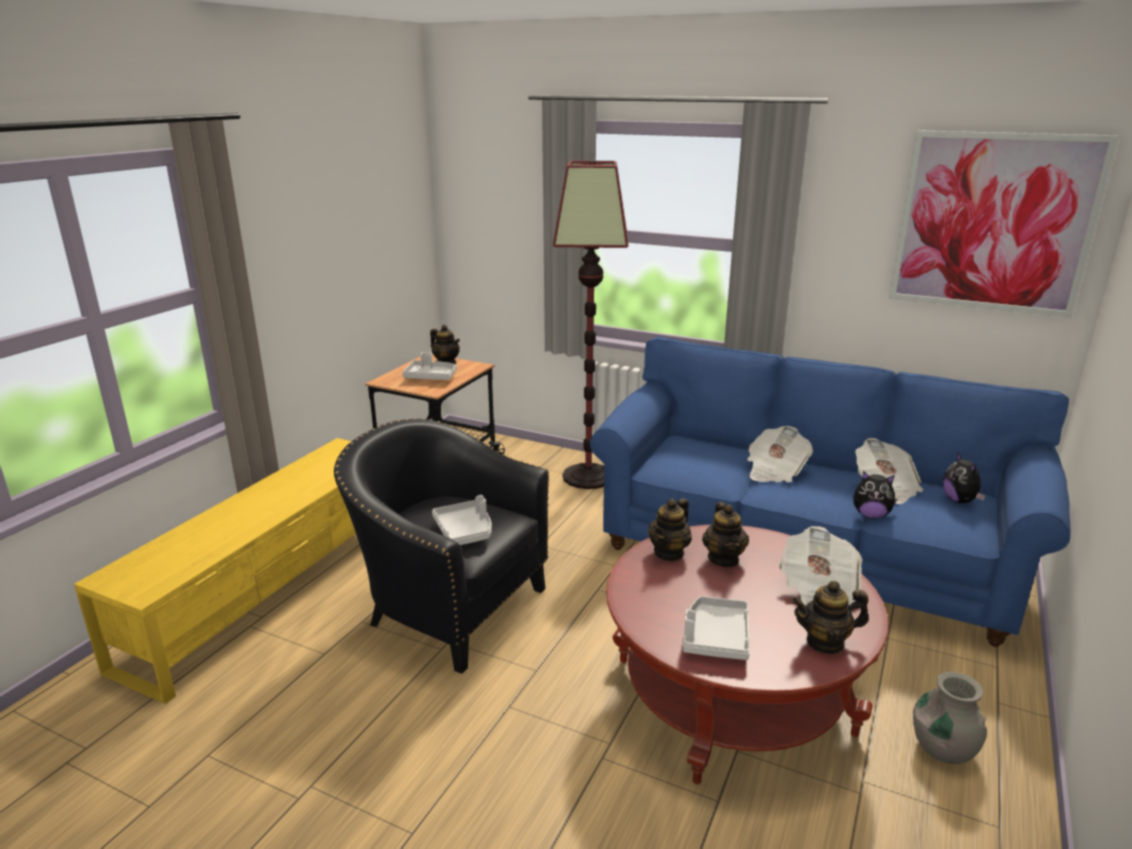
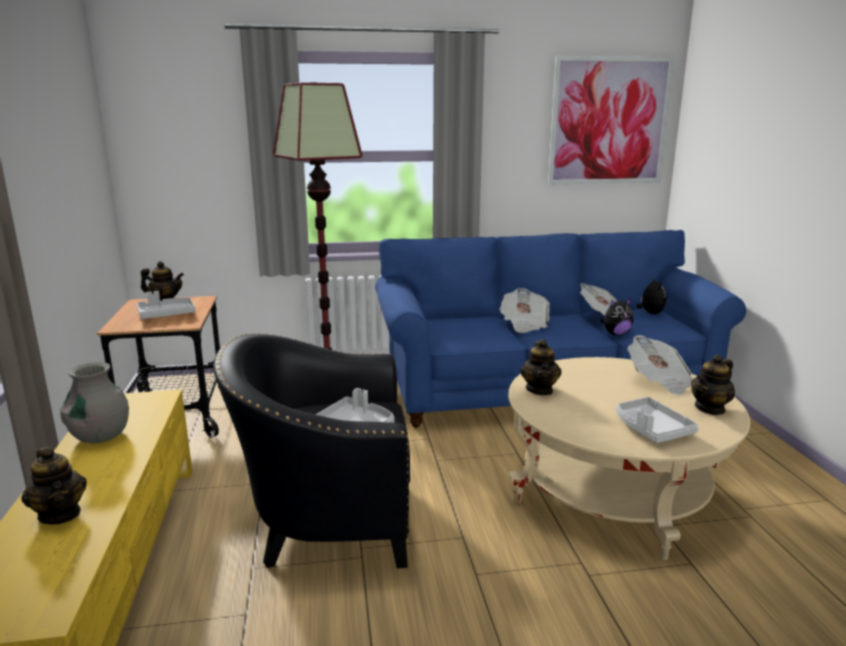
camera: 35 degrees left, 5 degrees down
(724, 559) = (579, 382): teapot -> teapot (60, 514)
(732, 695) = (613, 492): red coffee table -> beige coffee table
(943, 749) = (753, 471): grey vase -> grey vase (101, 436)
(960, 501) = (650, 313): plush toy -> plush toy turned 135 degrees counterclockwise

